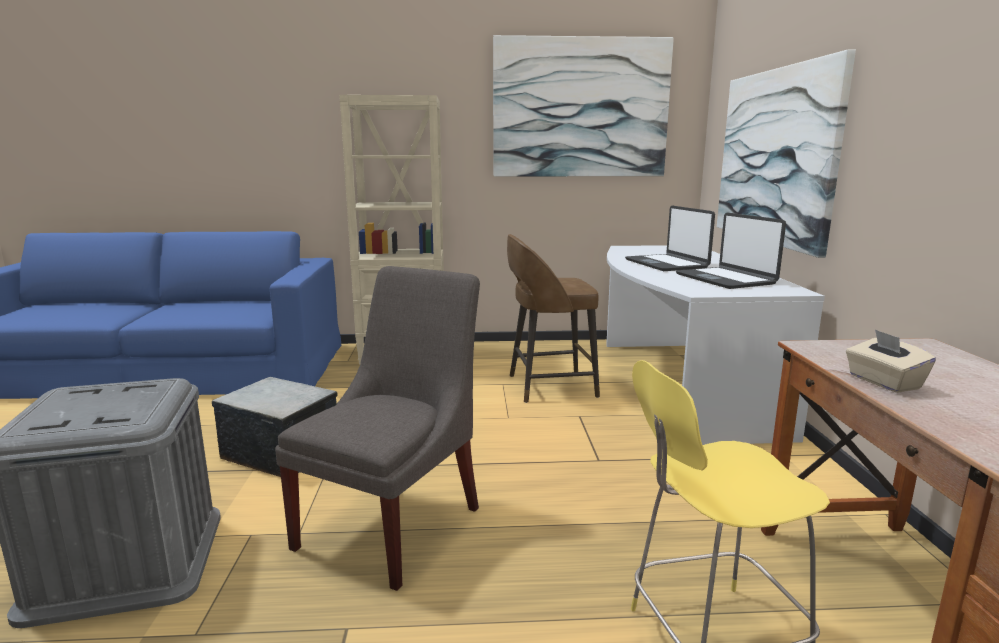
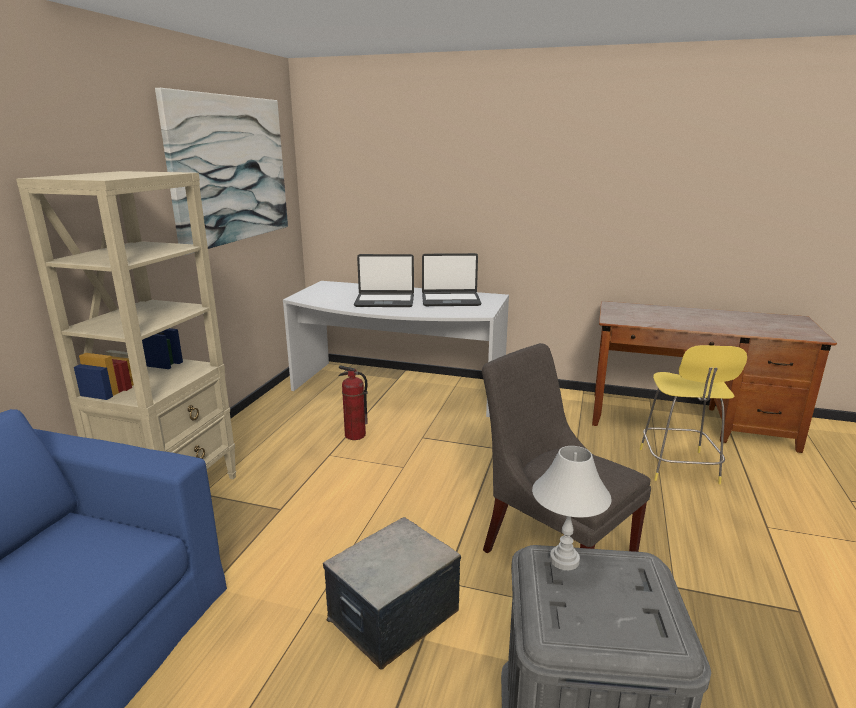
camera: 70 degrees left, 5 degrees up
(154, 390) = (565, 560): none -> white table lamp
(549, 386) = (355, 435): brown stool -> fire extinguisher
(775, 157) = (422, 208): picture -> none
(883, 382) = (666, 323): beige tissue box -> none

